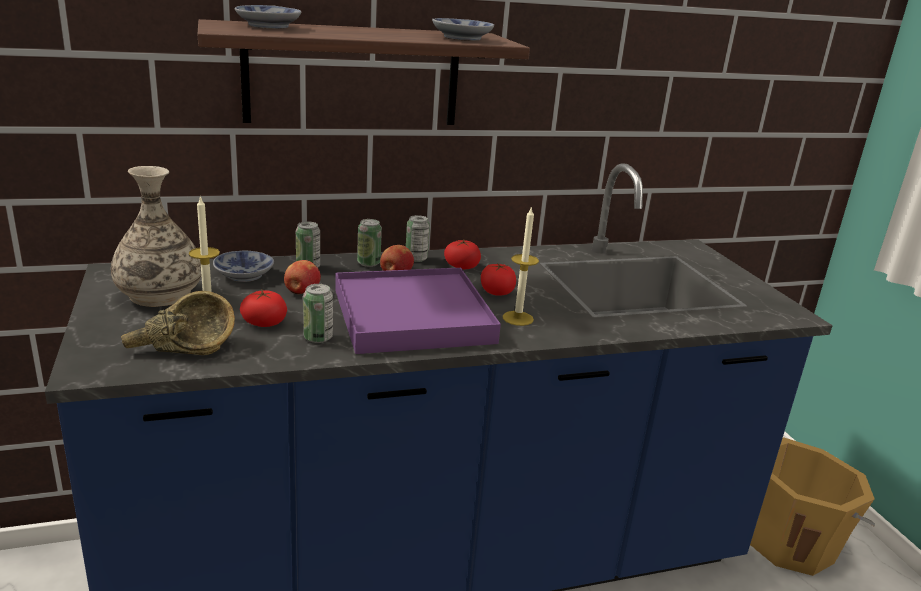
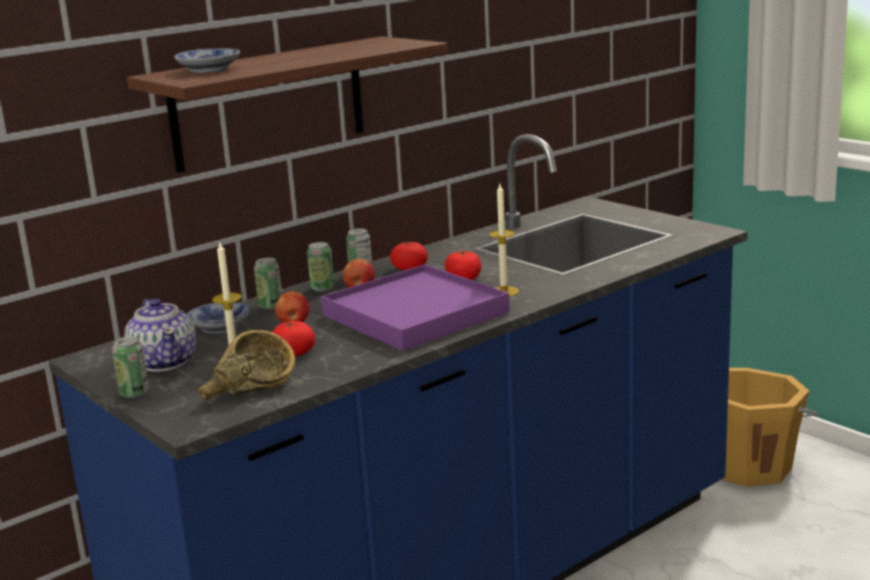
camera: 20 degrees left, 5 degrees down
(160, 295) = (165, 361): vase -> teapot
(318, 338) = (356, 350): can -> can (134, 393)
(460, 38) = (379, 46): bowl -> none

